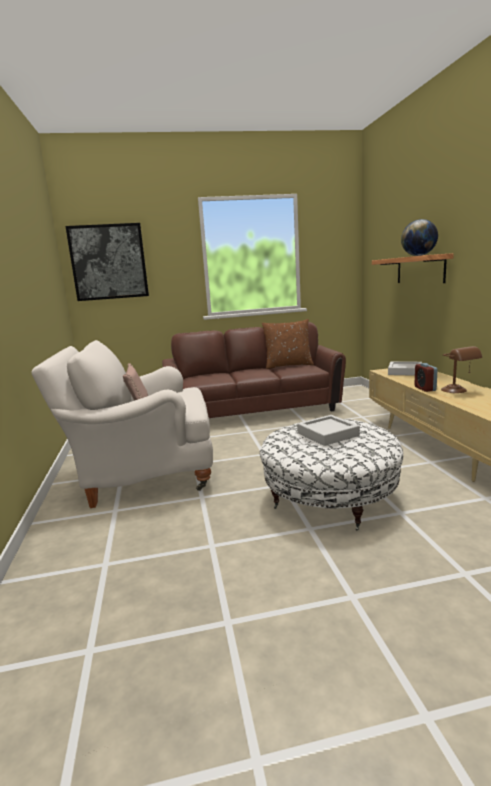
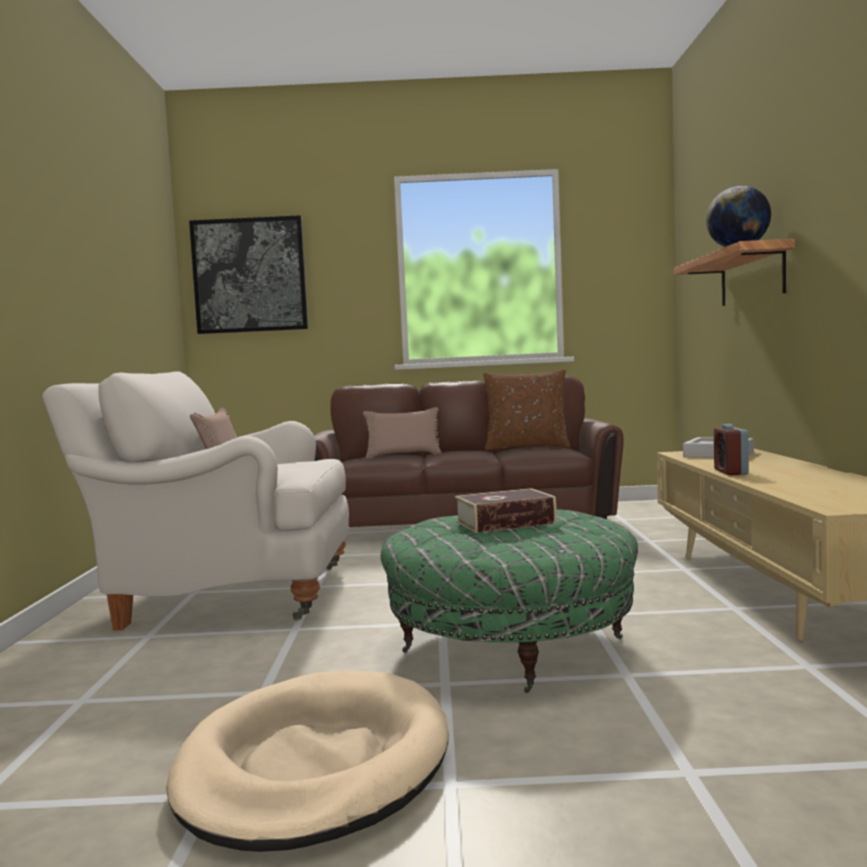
camera: 10 degrees right, 10 degrees down
(219, 374) = (403, 455): none -> beige pillow
(273, 594) = (314, 765): none -> beige dog bed
(327, 434) = (505, 522): grey tray -> book
(330, 498) = (511, 645): white ottoman -> green ottoman
(458, 391) = (790, 475): brown table lamp -> none

